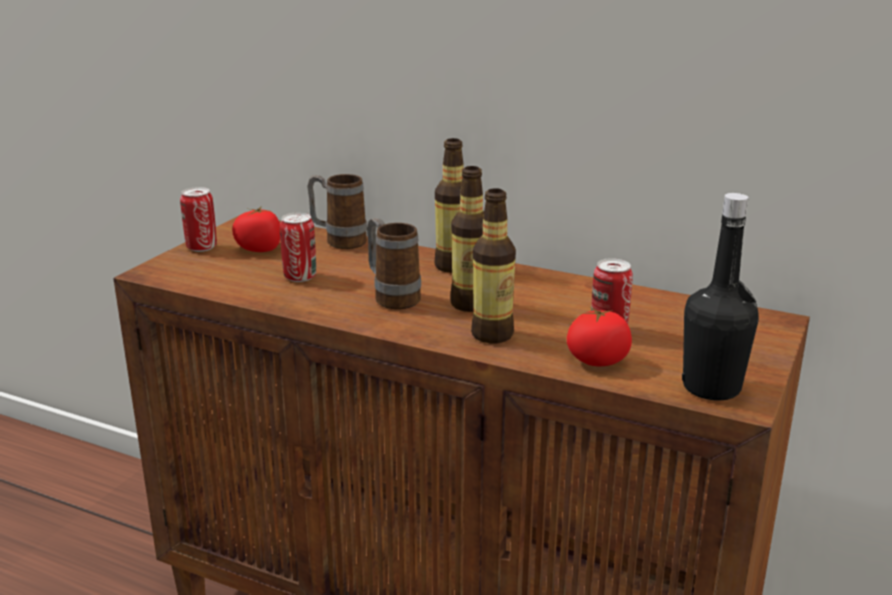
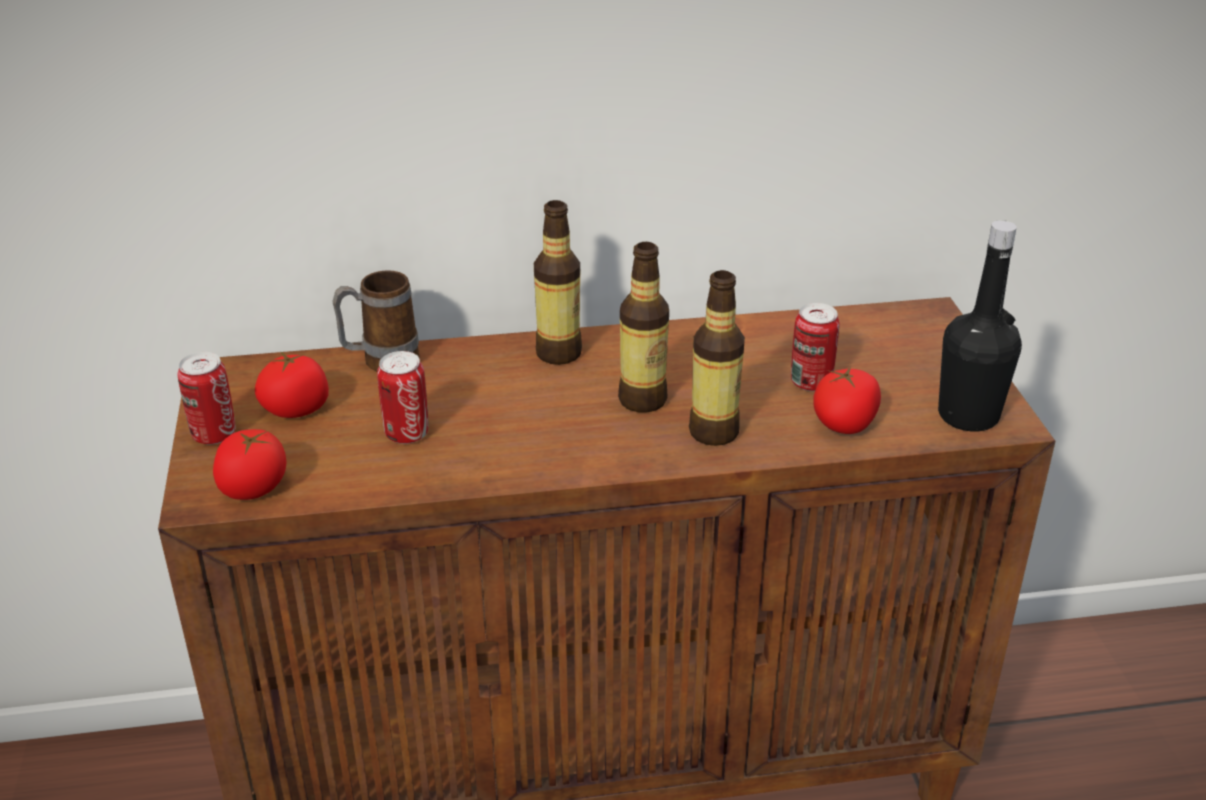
camera: 35 degrees left, 10 degrees up
(183, 275) = (254, 488): none -> tomato
(392, 297) = (550, 422): mug -> none

